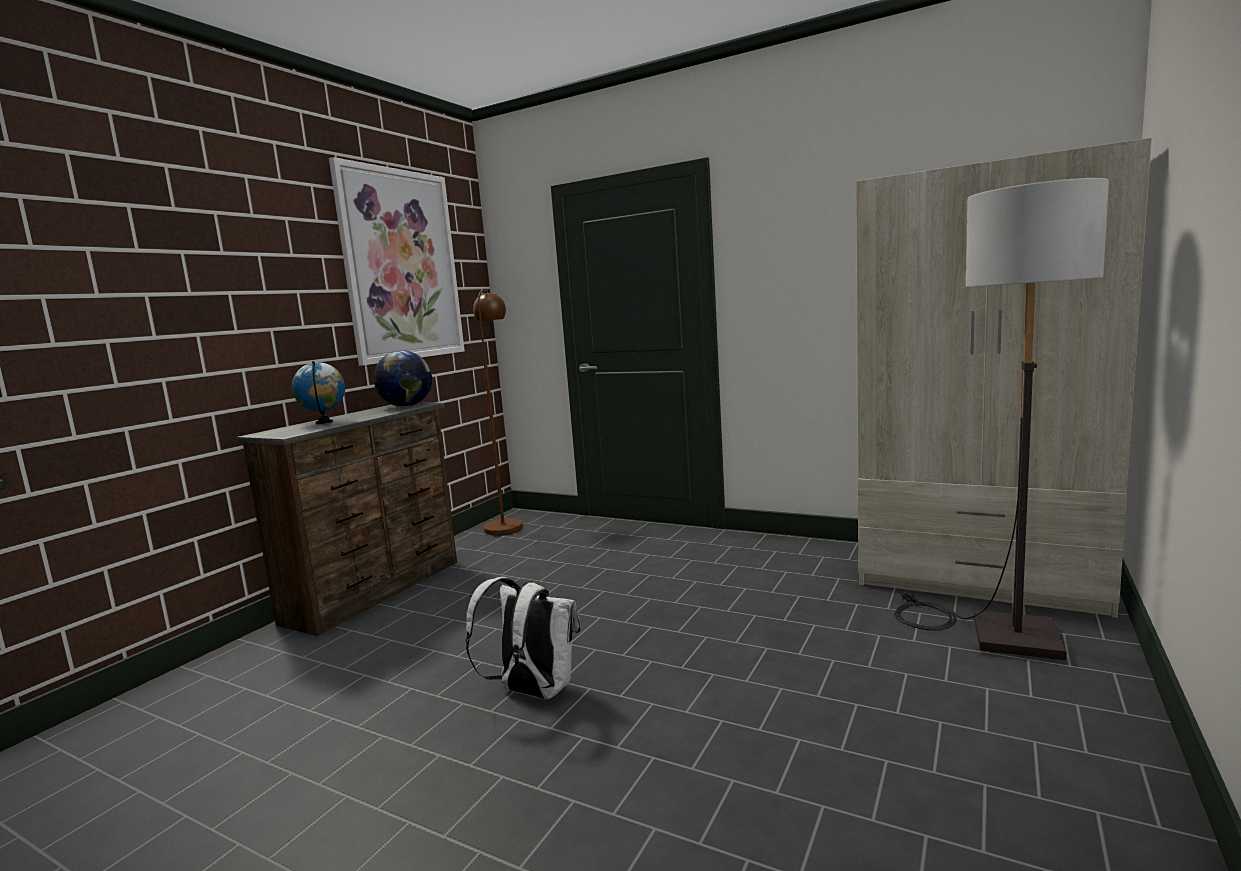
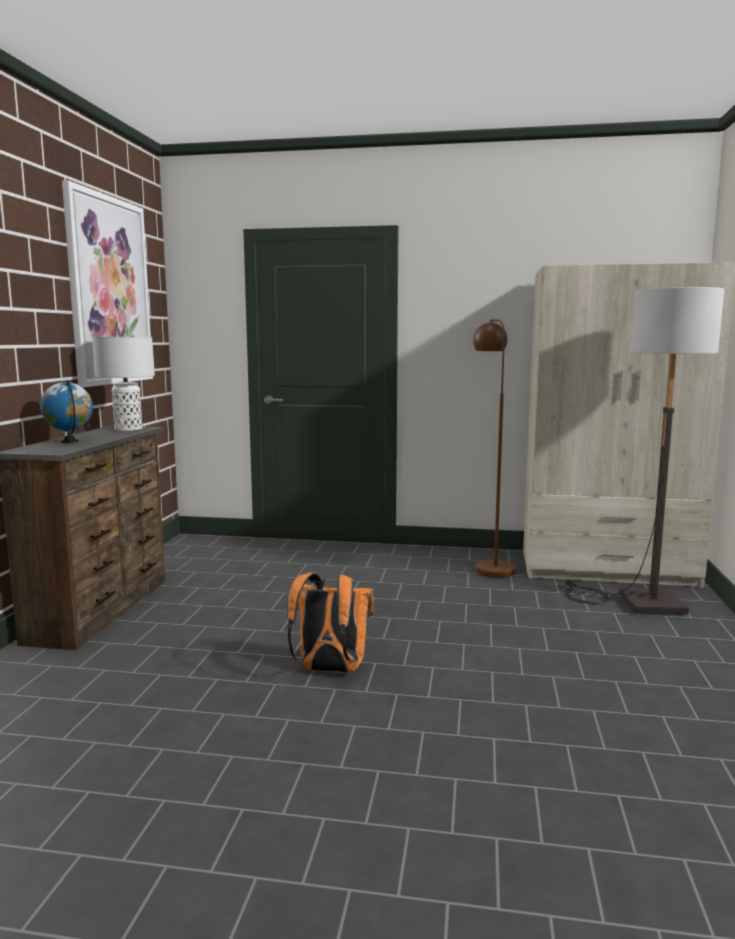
camera: 20 degrees left, 0 degrees up
(406, 406) = (128, 429): globe -> white table lamp
(506, 525) = (187, 548): brown floor lamp -> brown floor lamp (490, 567)
(532, 692) = (329, 670): white backpack -> orange backpack

